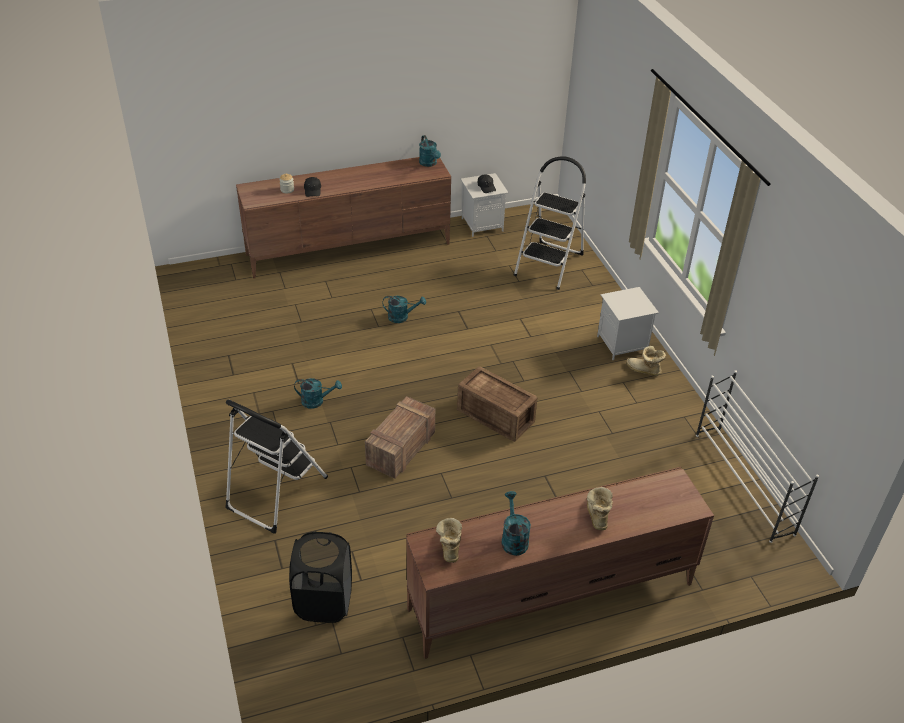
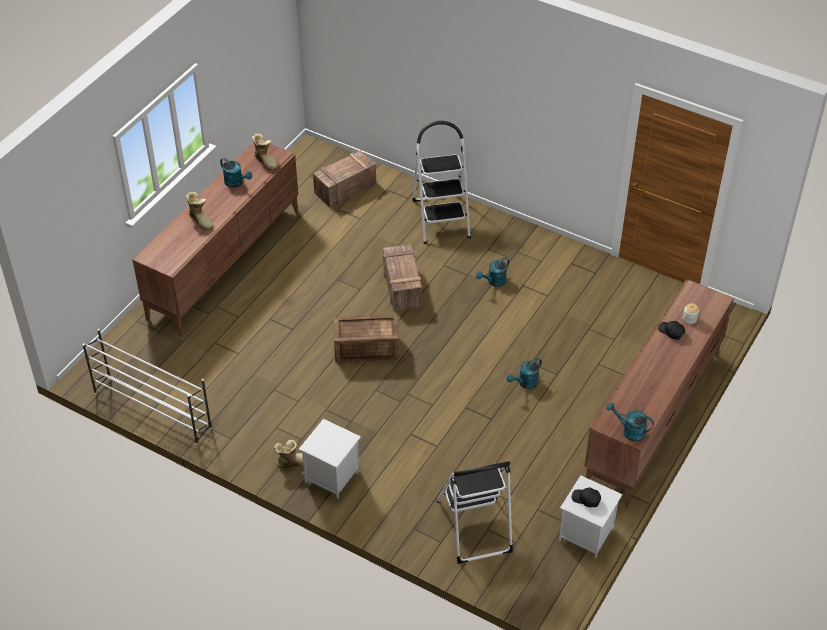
camera: 140 degrees right, 5 degrees up
(324, 602) = (344, 189): black laundry basket -> crate

